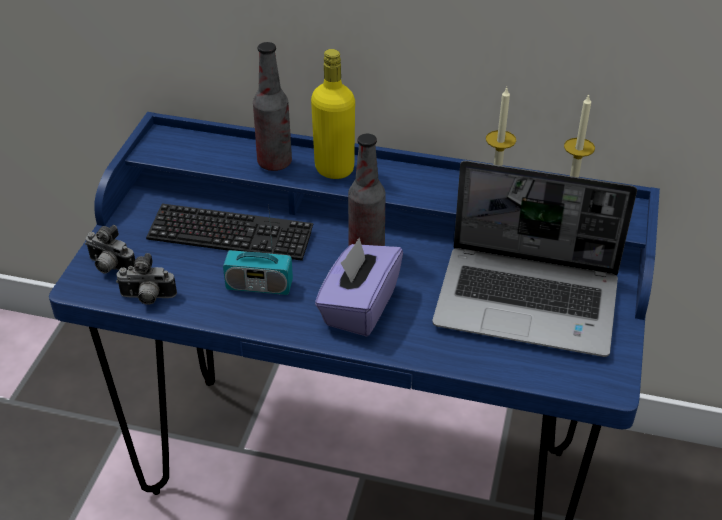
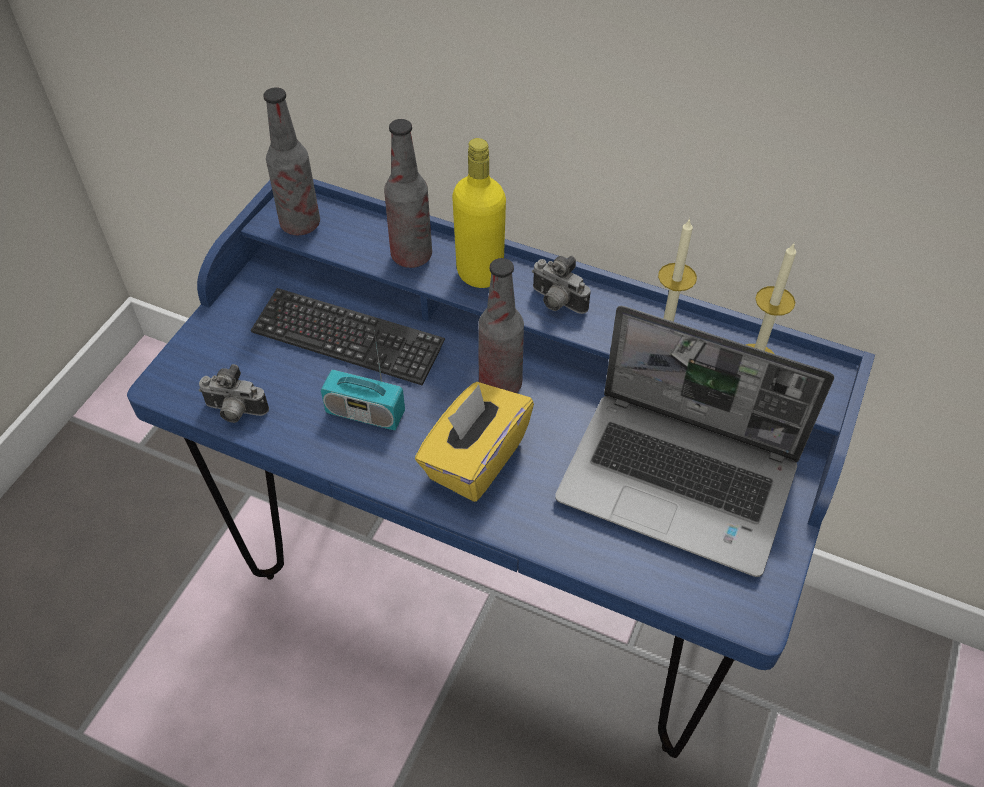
camera: 10 degrees right, 10 degrees up
(109, 267) = (202, 364): camera -> camera (556, 302)
(175, 150) = (300, 224): none -> bottle
(359, 307) = (474, 459): purple tissue box -> yellow tissue box

